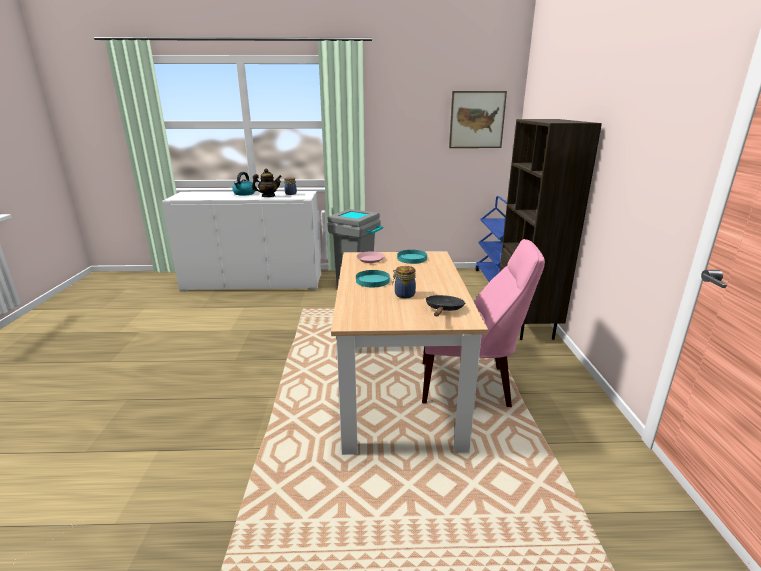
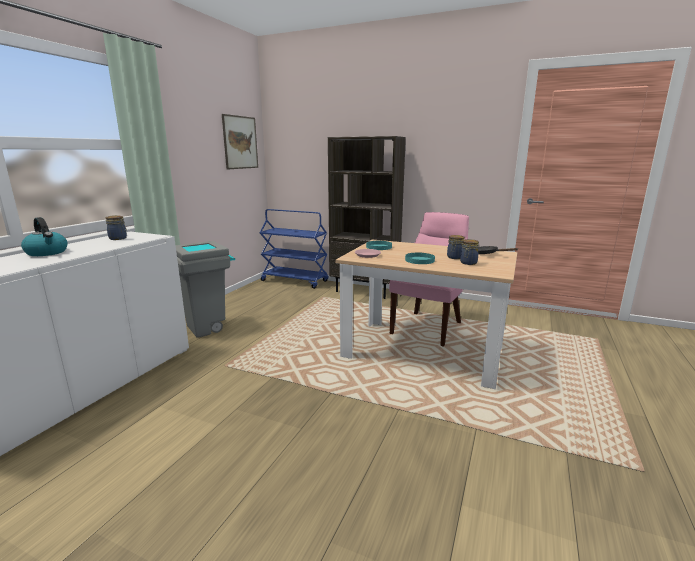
camera: 65 degrees left, 5 degrees down
(268, 196) = (104, 246): teapot -> none
(383, 303) = (468, 263): none -> jar

